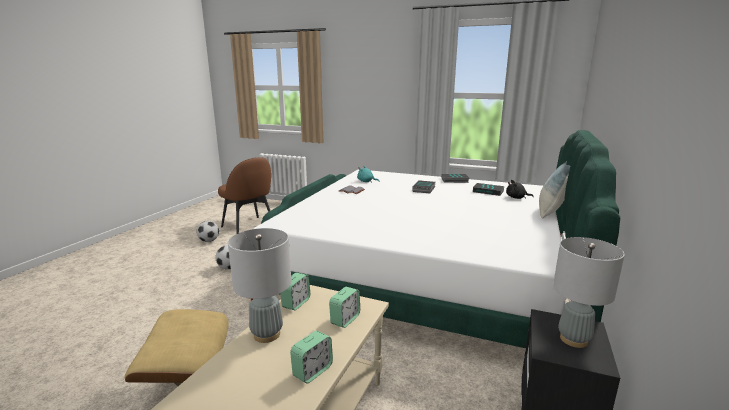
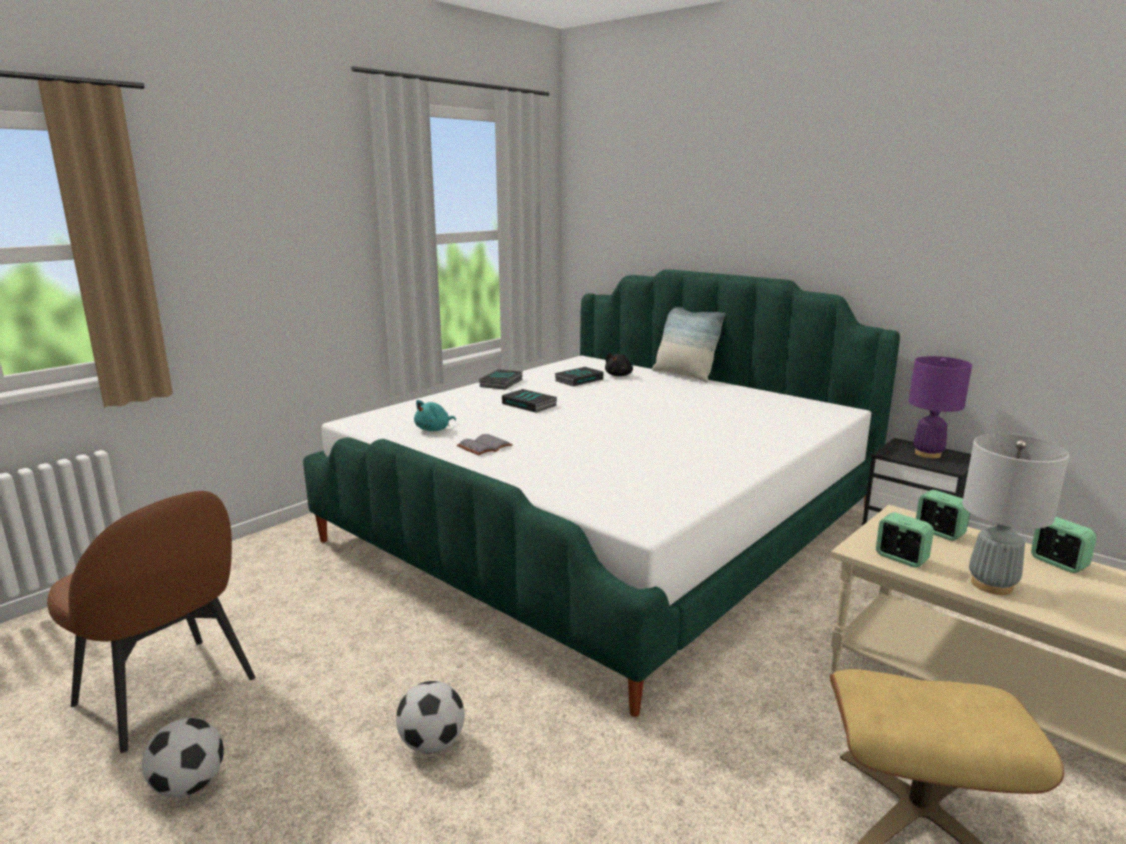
camera: 70 degrees left, 0 degrees up
(249, 226) = (168, 693): brown chair -> brown chair turned 60 degrees clockwise
(573, 339) = (927, 454): grey table lamp -> purple table lamp

